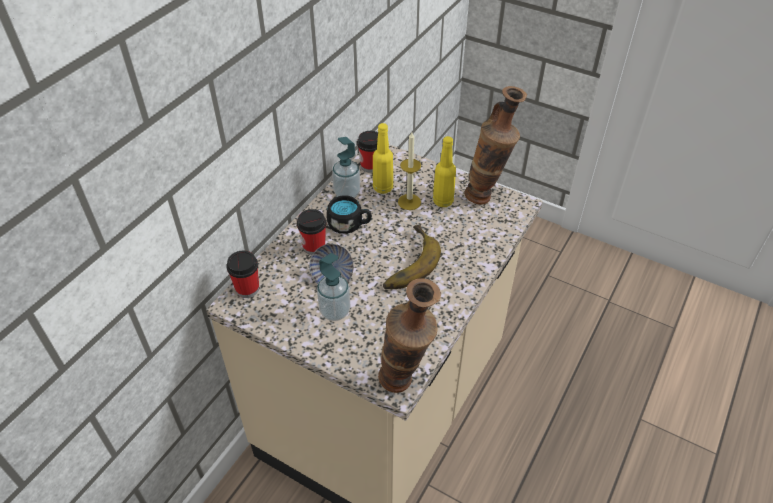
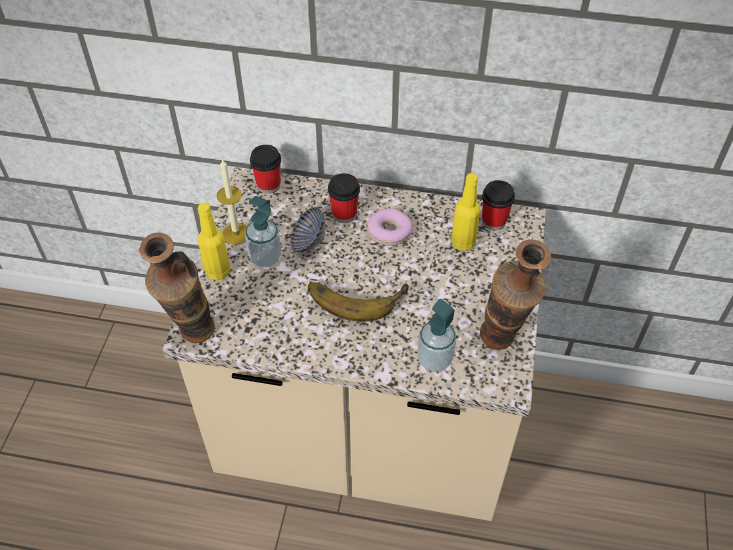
camera: 70 degrees right, 5 degrees up
(347, 193) = (436, 215): soap dispenser -> soap dispenser (434, 359)
(349, 225) = (389, 232): black mug -> donut
(409, 202) = (452, 273): candle -> candle (236, 234)
(443, 201) = (471, 304): yellow bottle -> yellow bottle (218, 271)

